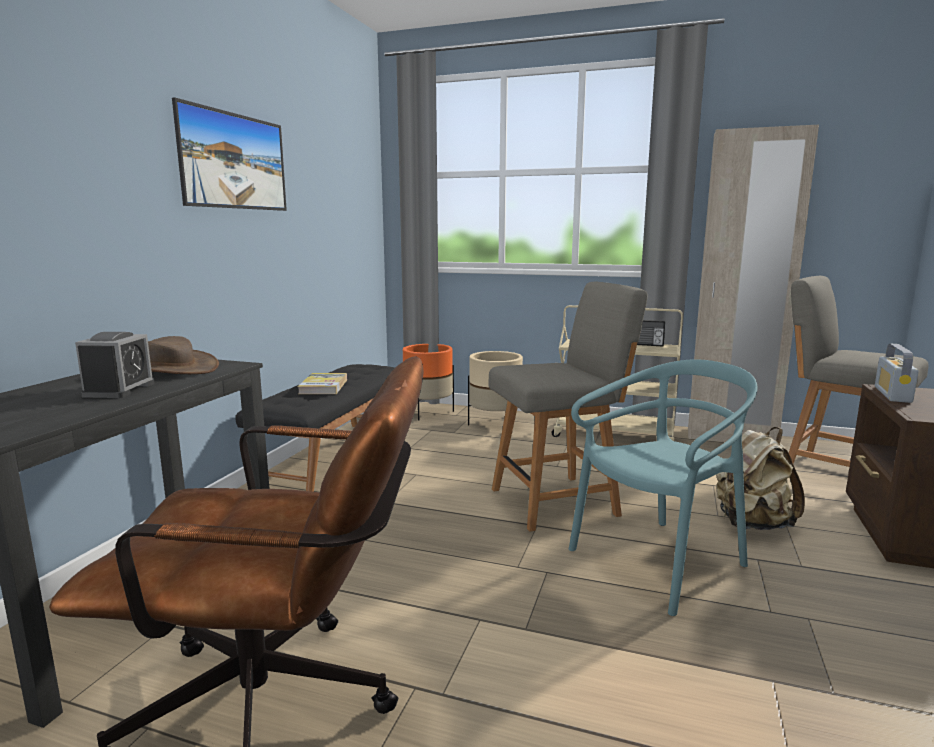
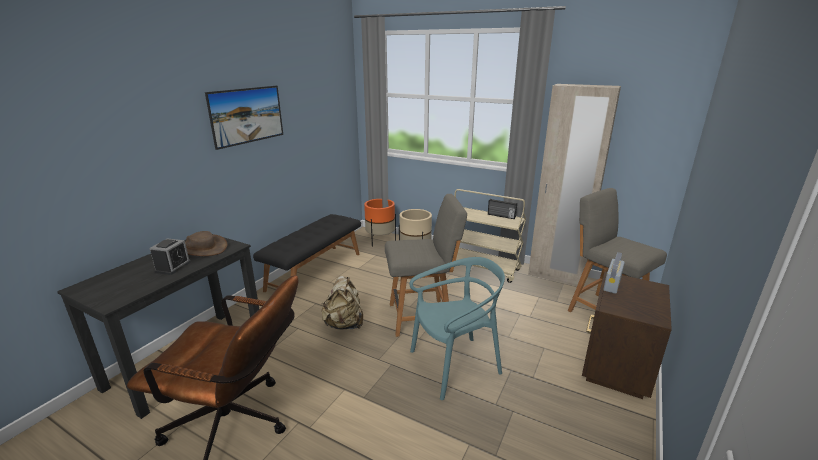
camera: 10 degrees right, 10 degrees up
(323, 386) = (305, 236): book -> none
(752, 524) = (524, 345): beige backpack -> beige backpack (344, 324)

